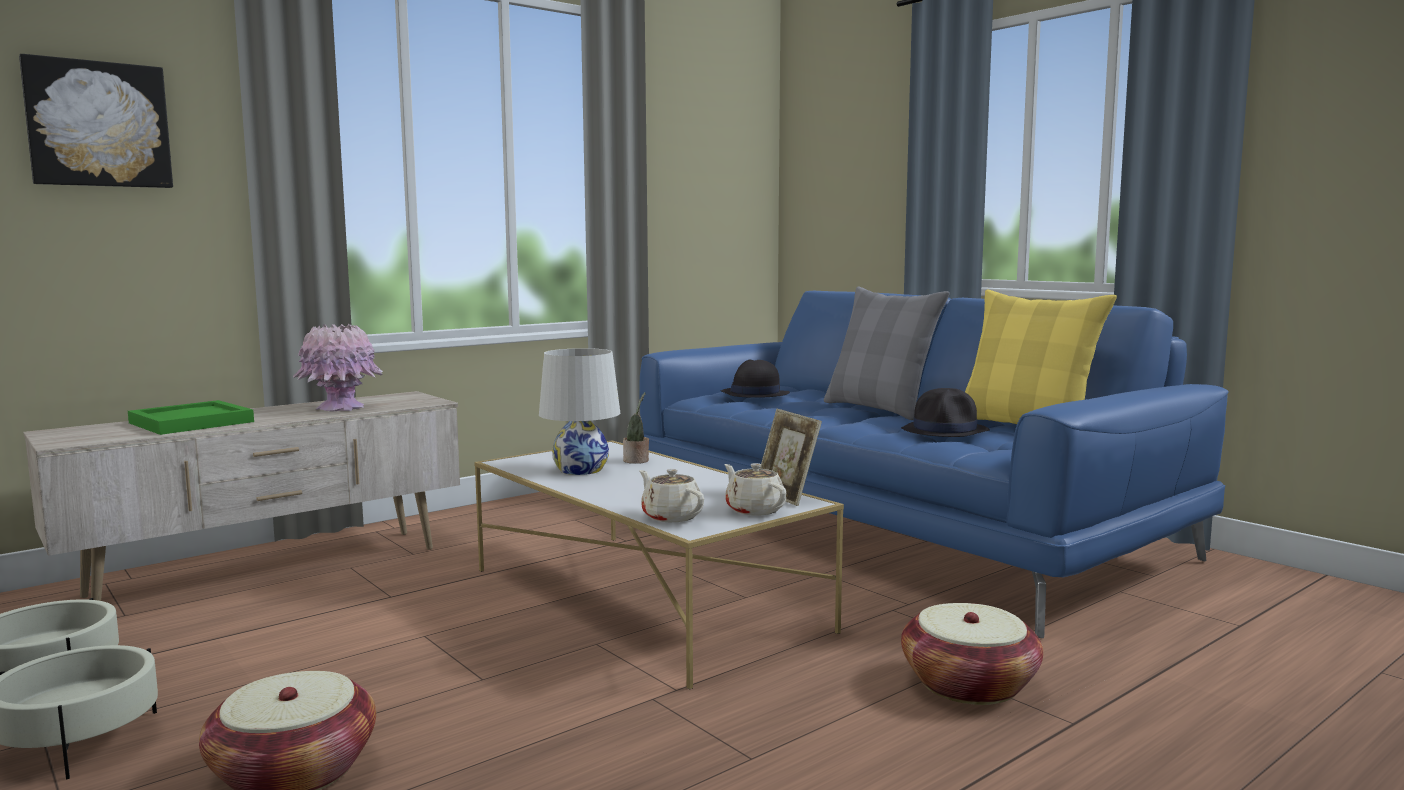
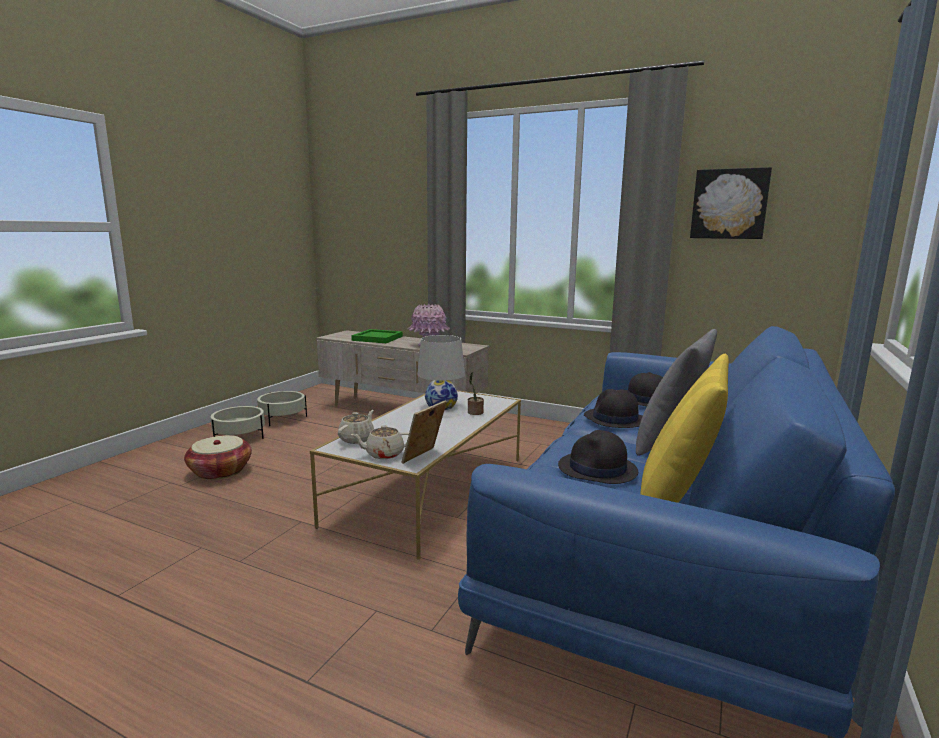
camera: 65 degrees right, 5 degrees up
(98, 124) = (387, 208): picture -> picture (729, 204)
(754, 510) = (383, 454): beige teapot -> beige teapot turned 135 degrees counterclockwise
(804, 409) = (614, 419): none -> black hat
(969, 685) = (355, 624): basket -> none

